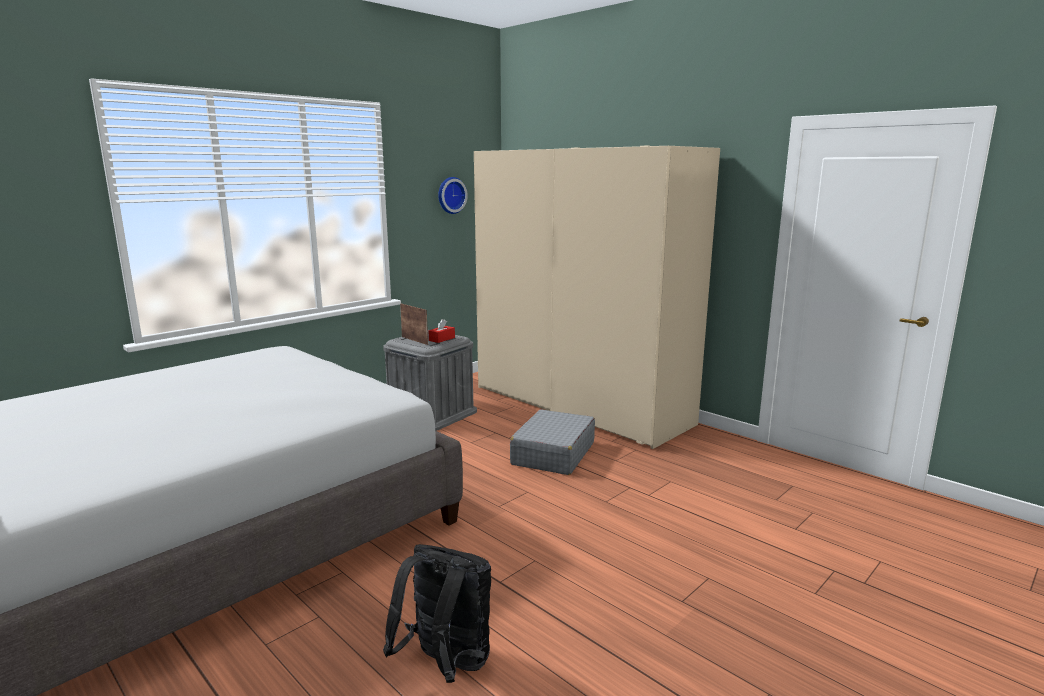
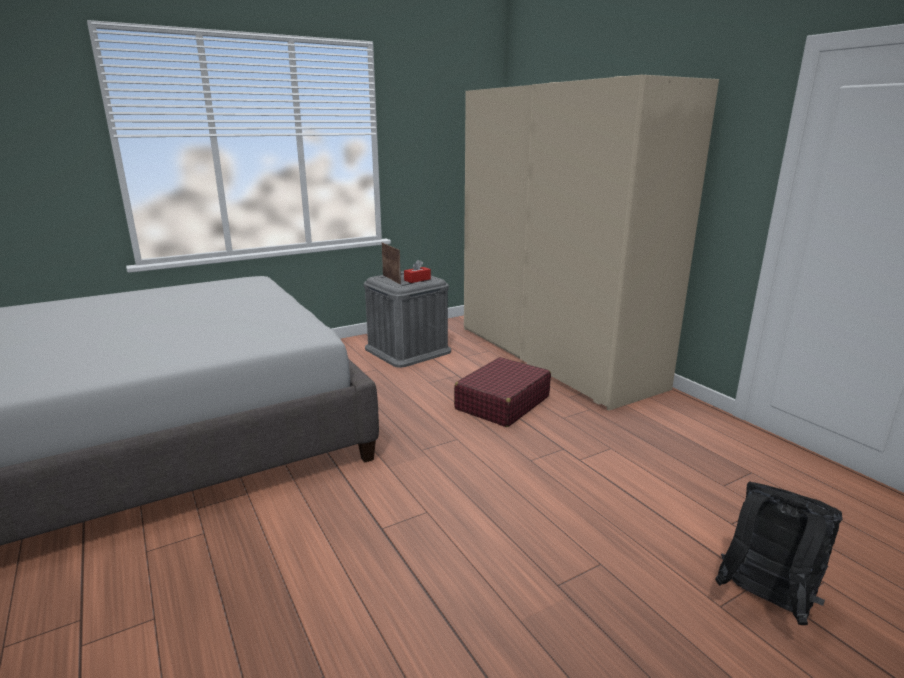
camera: 15 degrees right, 5 degrees up
(446, 665) = (285, 606): black backpack -> black backpack (764, 601)
(450, 195) = (448, 137): wall clock -> none
(553, 454) = (502, 403): grey suitcase -> red suitcase

